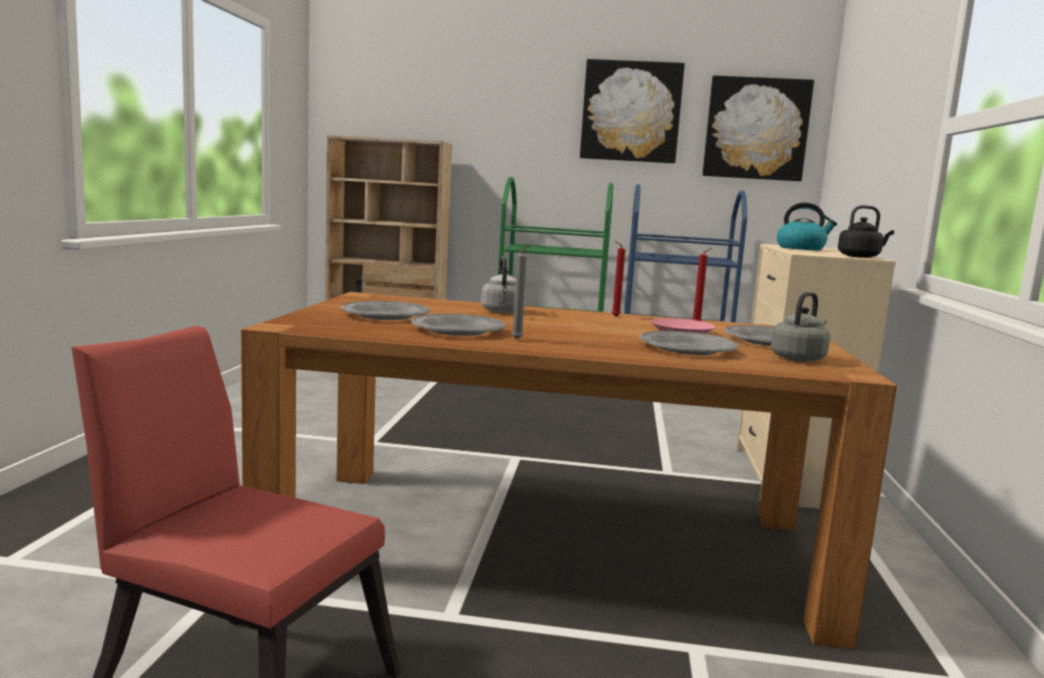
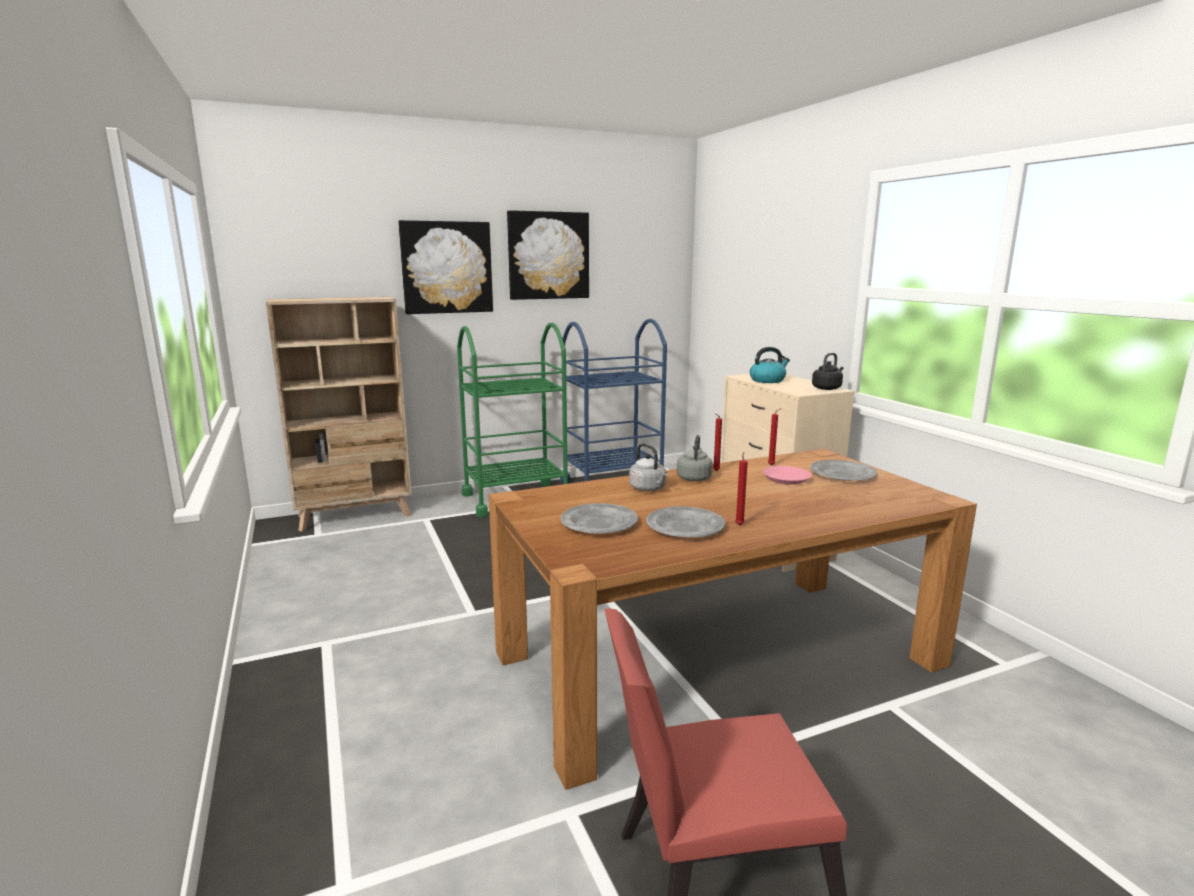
camera: 30 degrees left, 5 degrees up
(518, 339) = (739, 525): grey candle -> red candle
(687, 349) = (832, 500): grey plate -> none
(756, 129) = (644, 264): picture -> picture (446, 267)
(799, 358) = (892, 490): grey kettle -> grey kettle (694, 477)

